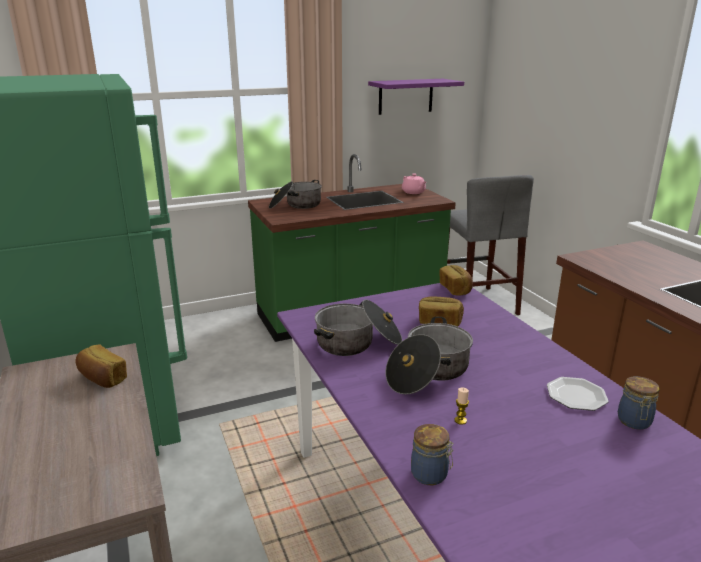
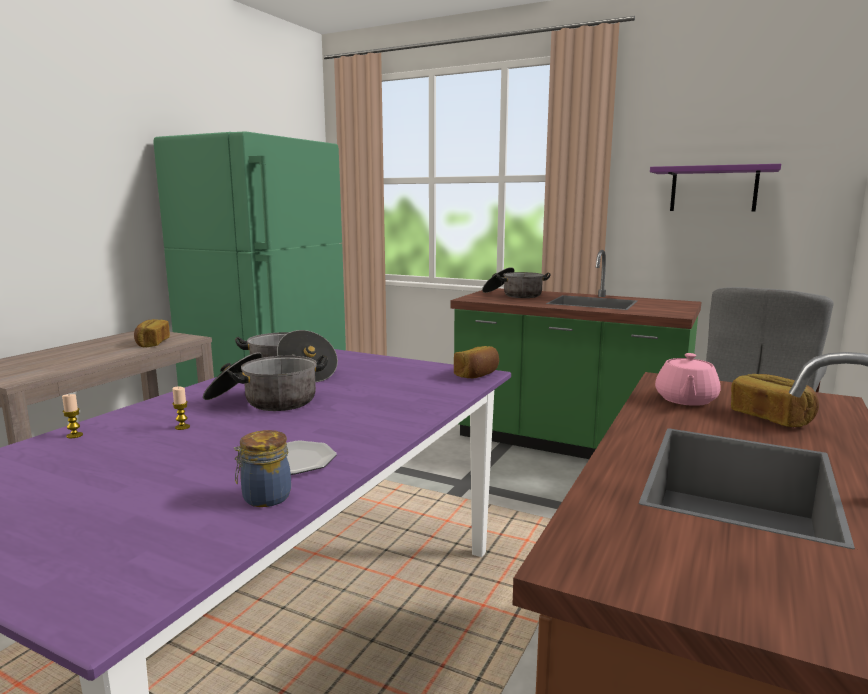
camera: 50 degrees right, 10 degrees down
(413, 192) = (669, 306): pink teapot -> pink teapot (685, 400)
(430, 475) = (74, 435): jar -> candle
(439, 321) = (384, 384): bread -> bread (771, 418)

